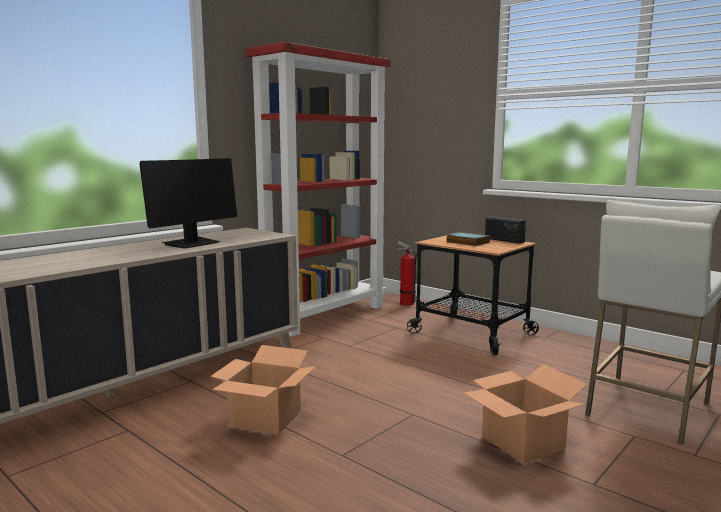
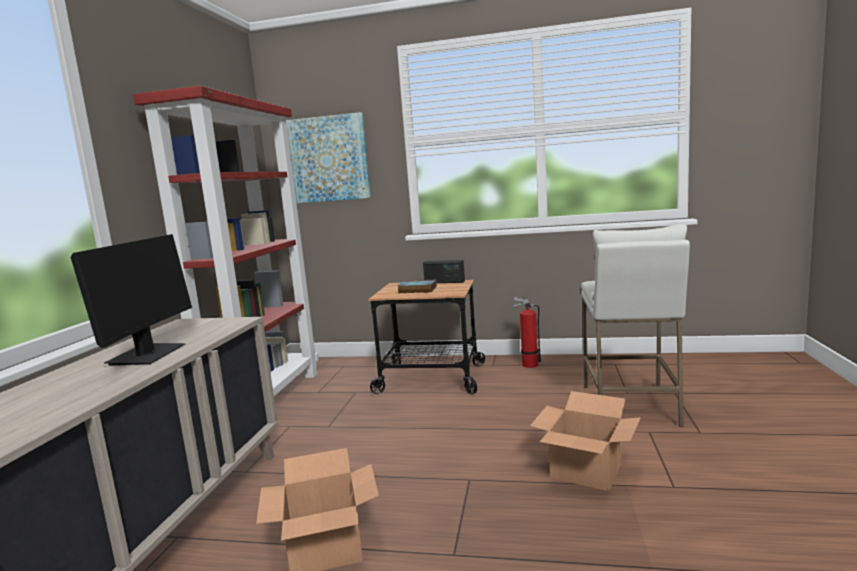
camera: 30 degrees left, 0 degrees up
(405, 303) = (336, 364): fire extinguisher -> fire extinguisher (527, 365)
(427, 108) = (328, 159): none -> picture

